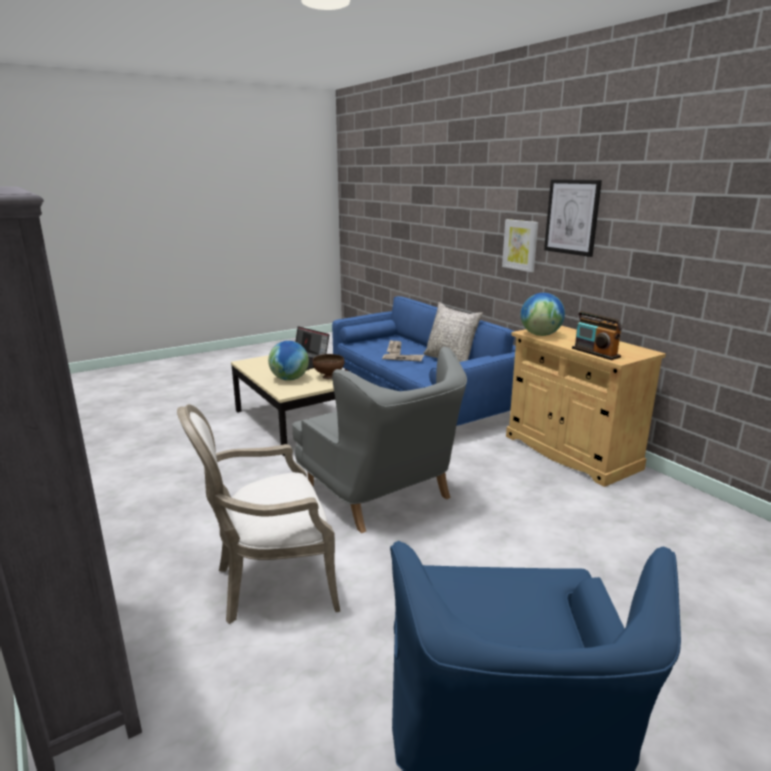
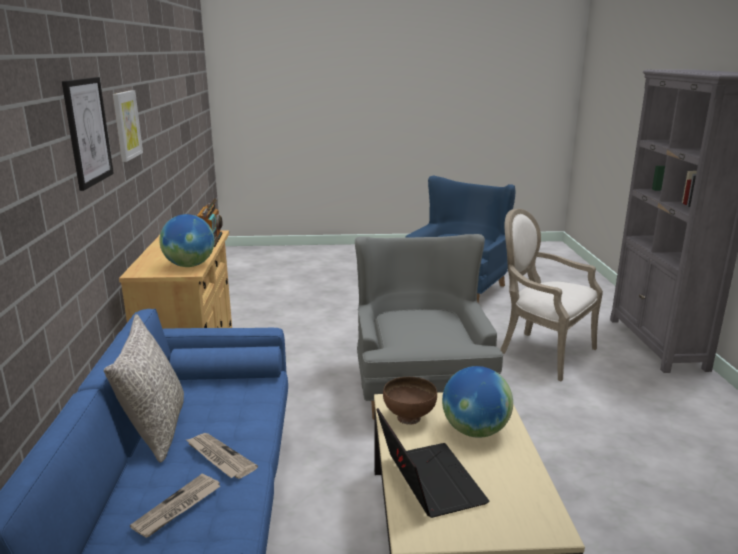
camera: 150 degrees left, 0 degrees up
(269, 583) = (541, 352): armchair -> armchair turned 150 degrees counterclockwise
(520, 245) = (56, 201): picture -> picture (126, 125)

